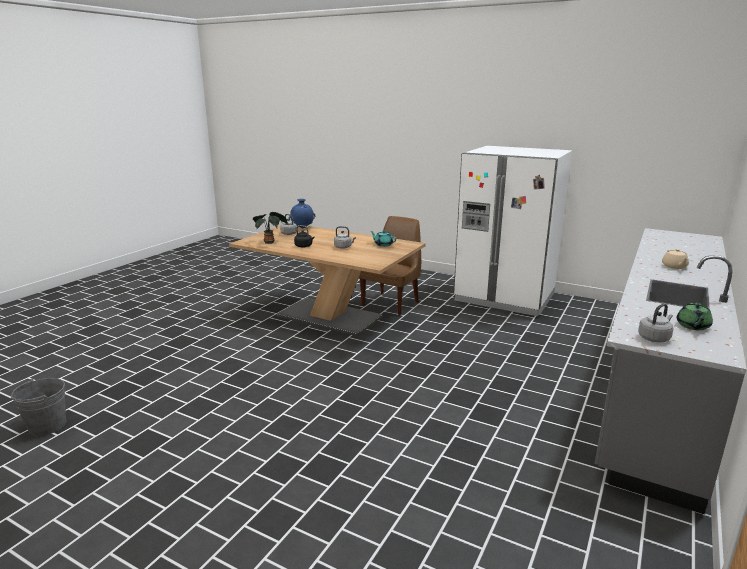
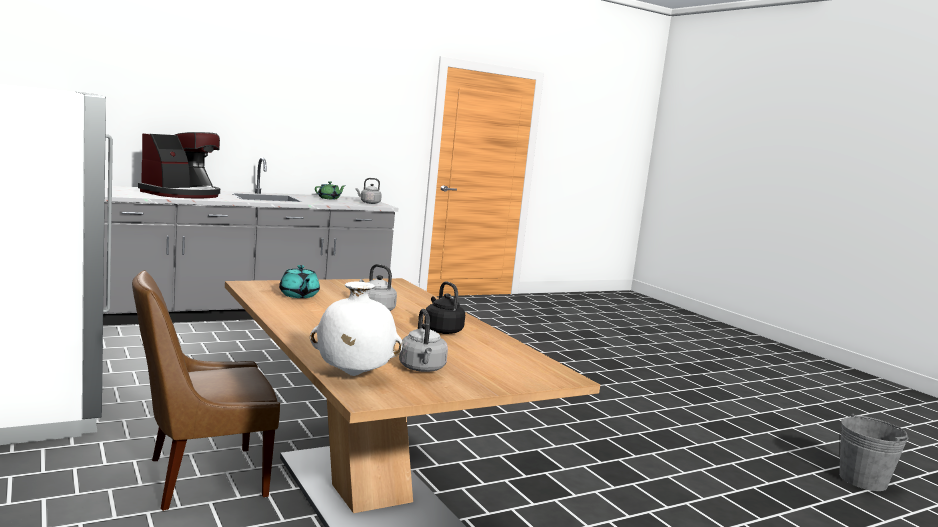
camera: 150 degrees left, 10 degrees down
(270, 242) = (499, 357): potted plant -> none
(302, 228) = (352, 375): blue vase -> white vase
(674, 267) = (182, 194): beige teapot -> coffee machine

